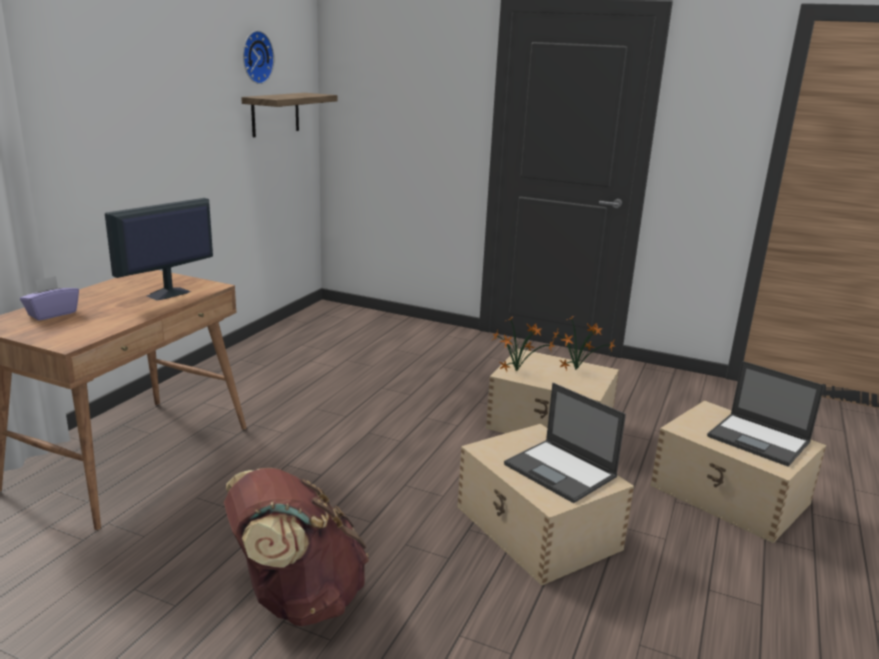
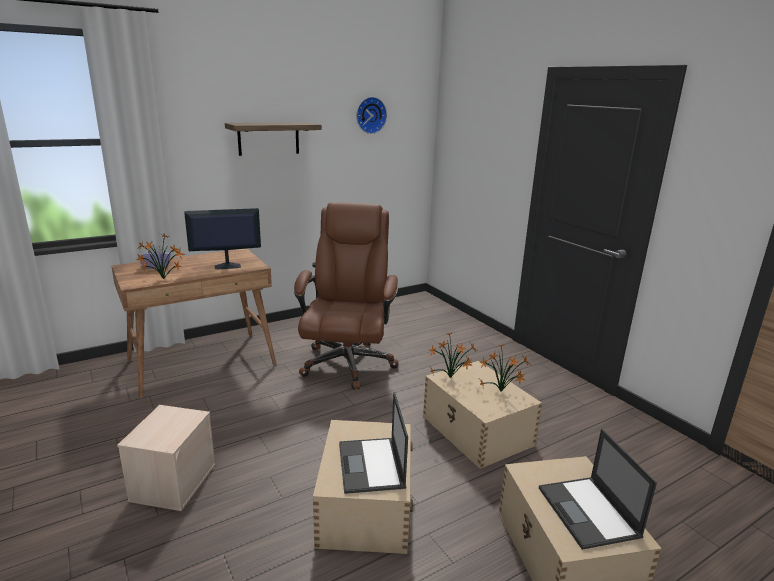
camera: 35 degrees right, 0 degrees up
(106, 327) = (164, 279): none -> potted plant
(275, 114) = (387, 155): shelf -> shelf (268, 138)
(297, 599) = (173, 481): brown backpack -> beige storage box
(336, 401) = (347, 364): none -> brown office chair

